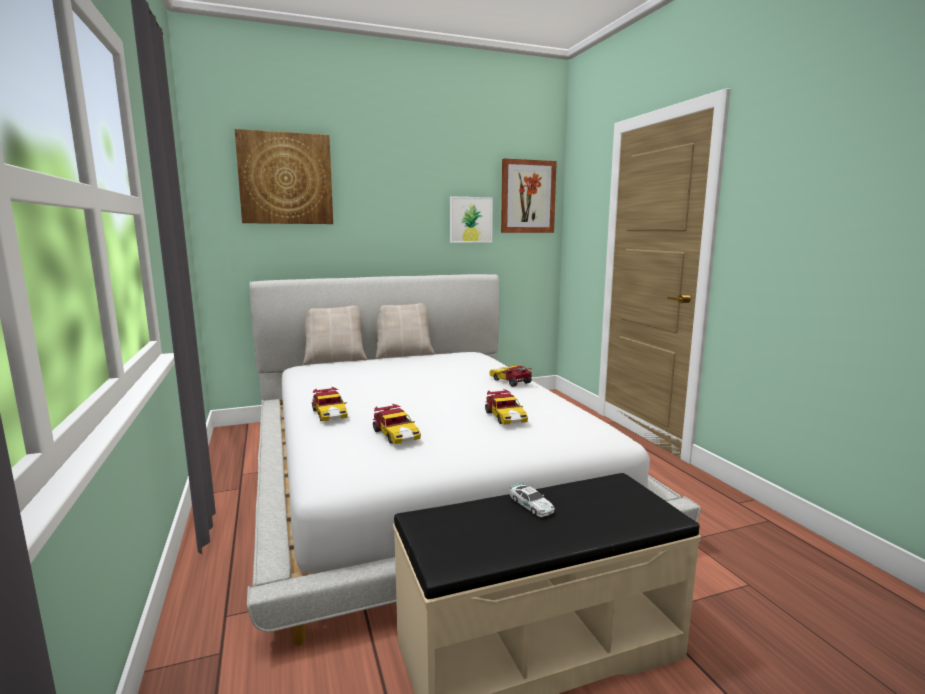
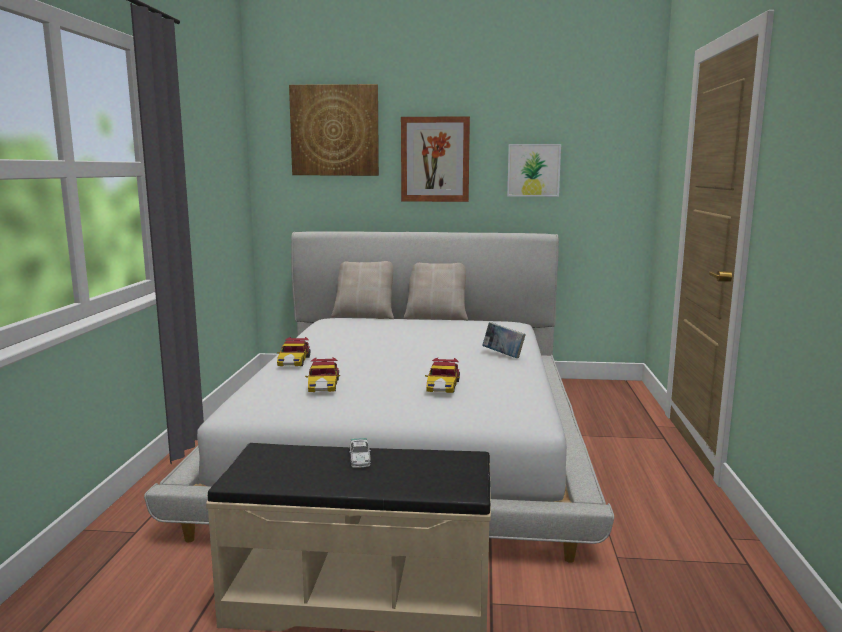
camera: 25 degrees right, 0 degrees up
(511, 381) = (503, 355): toy car -> book
(527, 197) = (609, 142): picture -> picture (435, 159)

